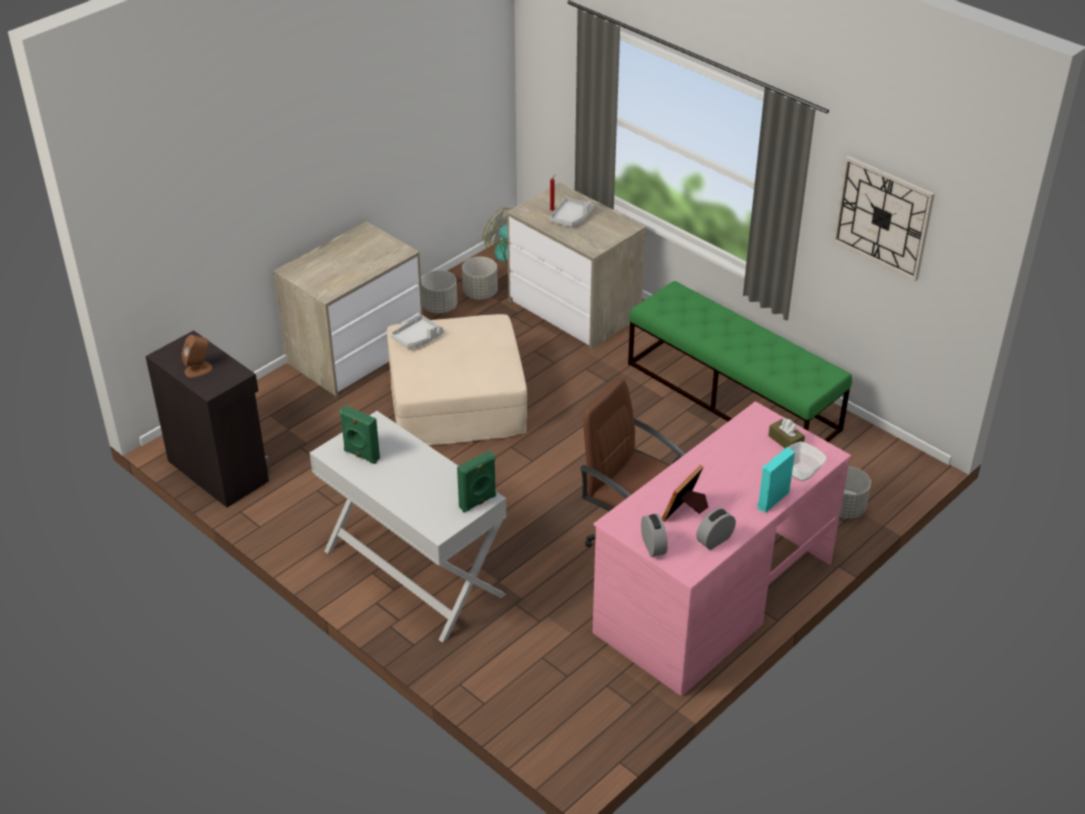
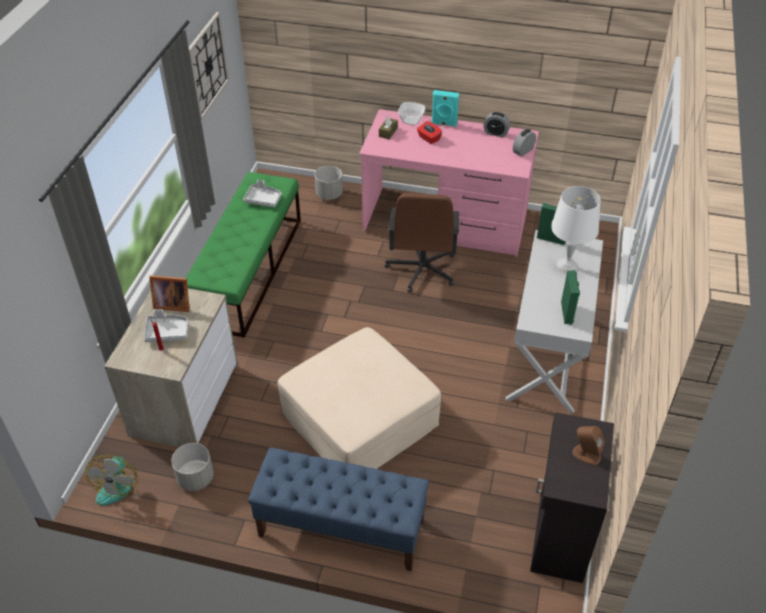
camera: 120 degrees left, 5 degrees up
(356, 351) = (341, 528): dresser -> blue bench
(418, 338) = (360, 411): grey tray -> grey tray (263, 199)
(425, 491) = (566, 265): none -> white table lamp
(440, 307) = (234, 498): grey planter -> none
(685, 511) = (483, 149): picture frame -> picture frame (172, 304)
(746, 471) = (429, 138): none -> red tissue box

